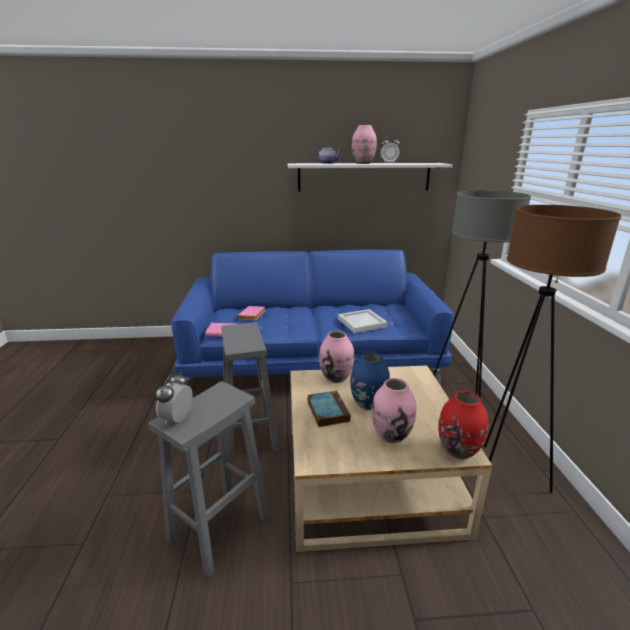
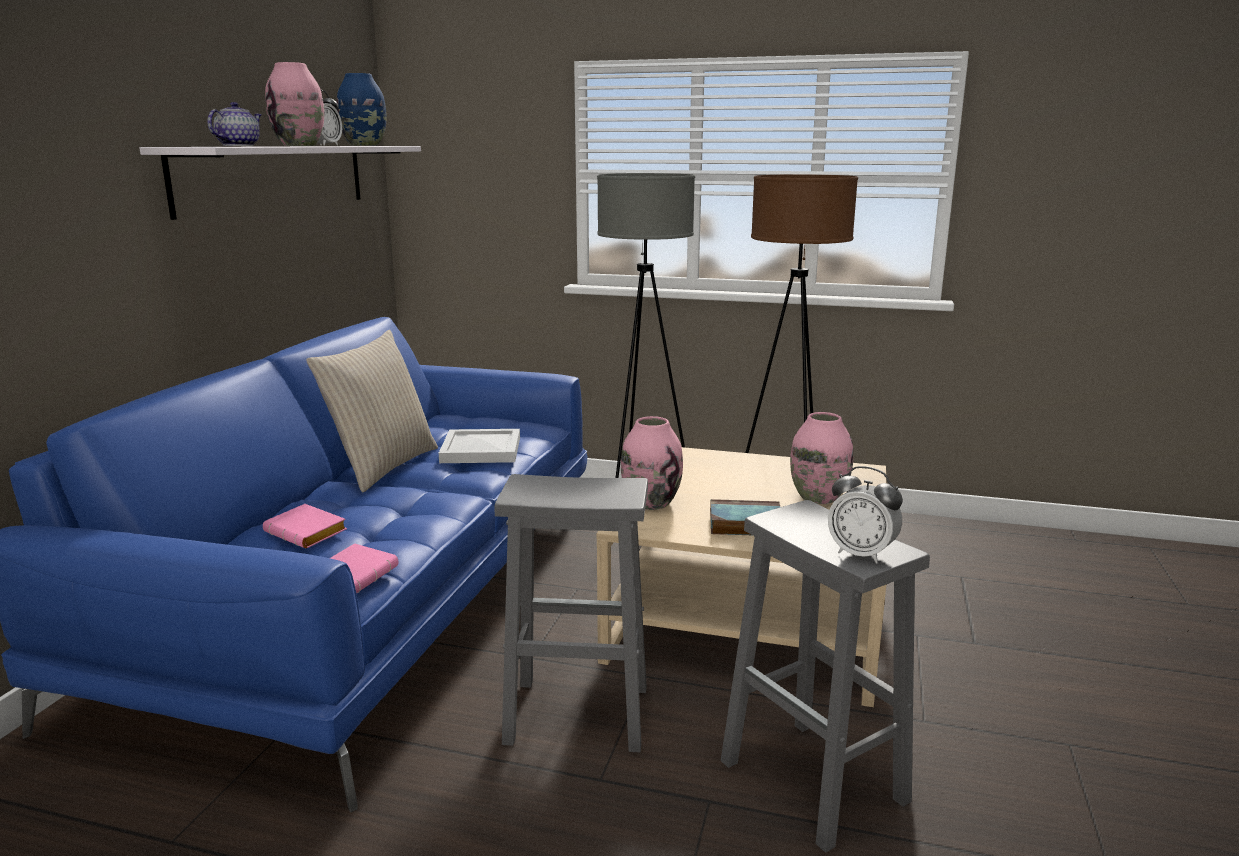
camera: 70 degrees left, 5 degrees down
(326, 310) = (382, 467): none -> beige pillow
(368, 404) = (740, 496): blue vase -> blue vase (365, 145)
(458, 450) = (858, 472): red vase -> none

